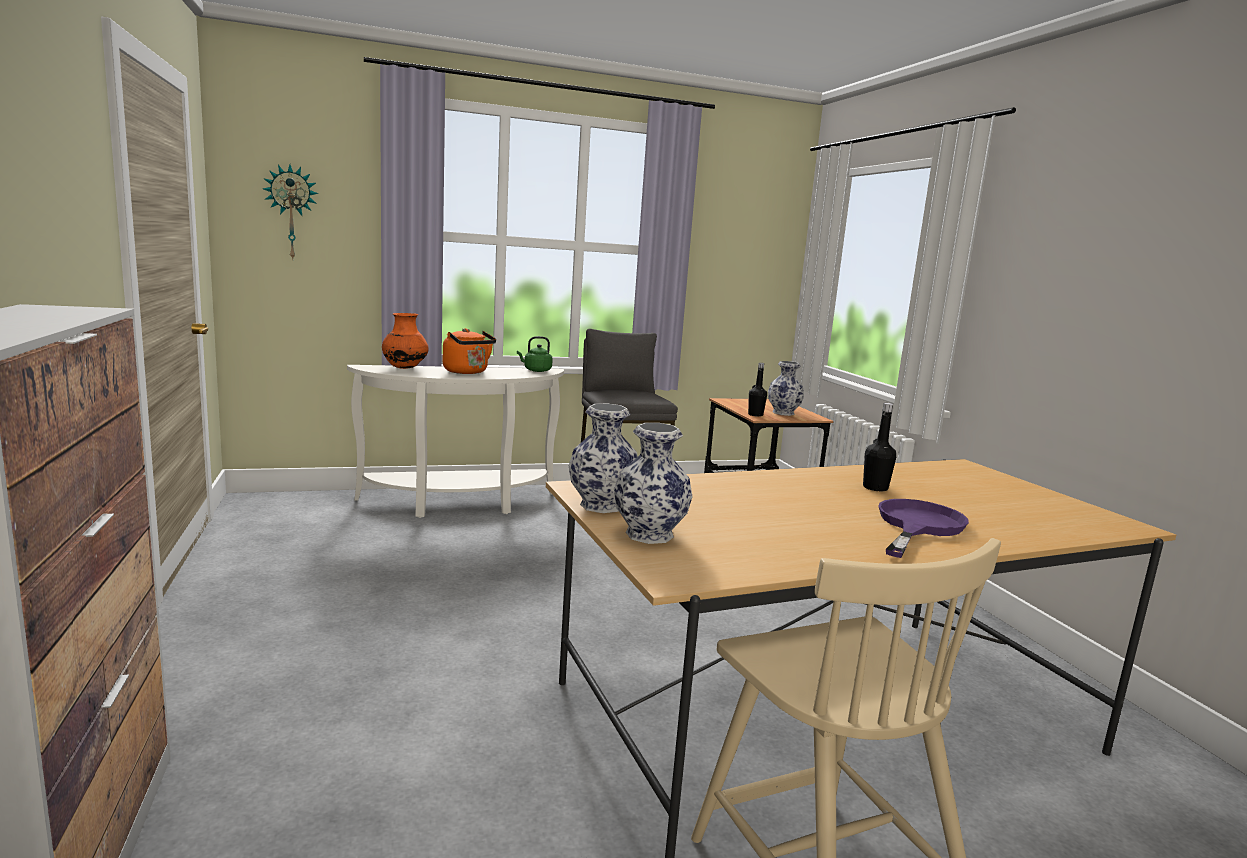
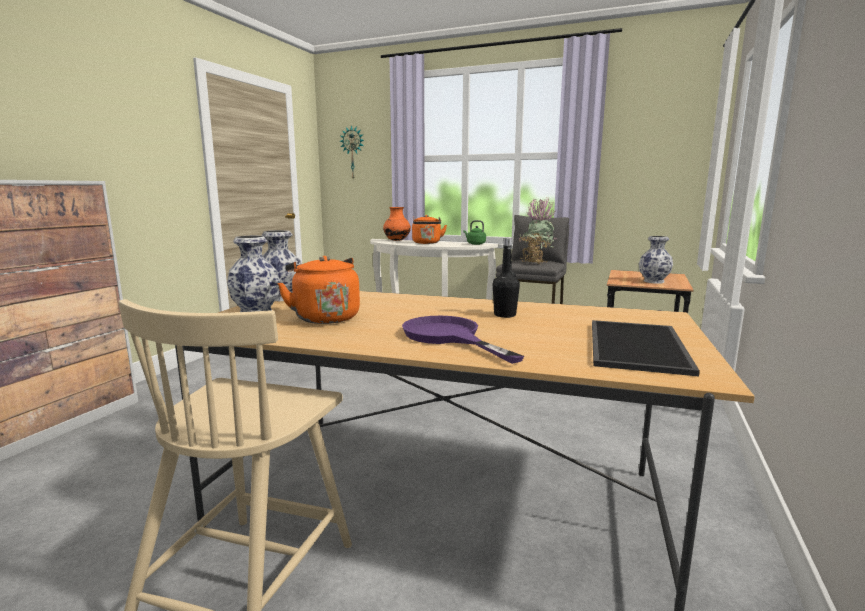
camera: 40 degrees right, 0 degrees up
(638, 395) = (535, 262): none -> potted plant
(749, 526) = (325, 317): none -> orange kettle
(755, 415) = (620, 280): black bottle -> none
(917, 526) = (449, 337): purple frying pan -> purple frying pan turned 105 degrees counterclockwise
(1037, 505) = (639, 347): none -> tray

